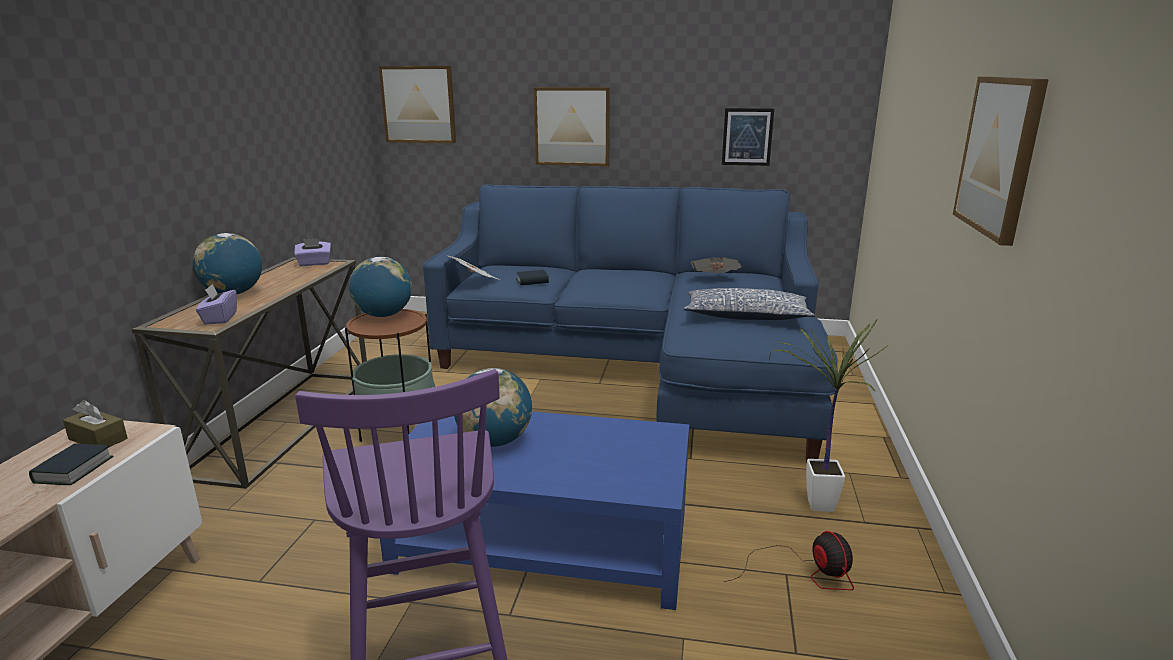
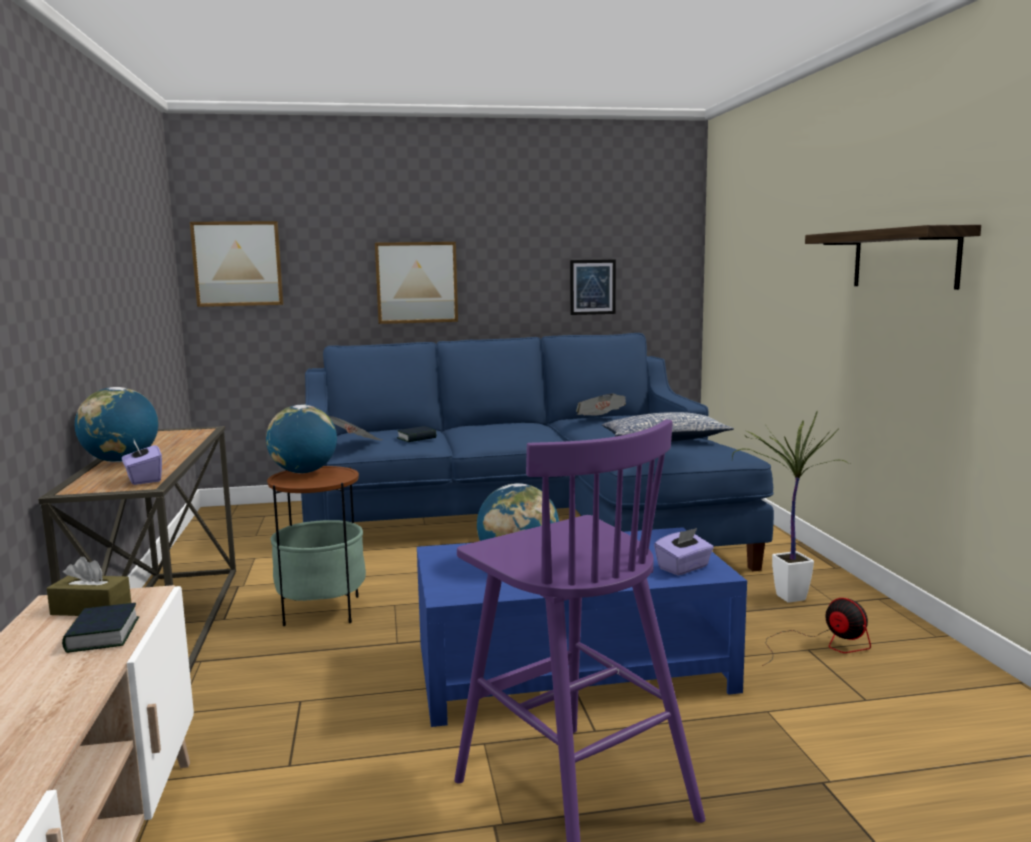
camera: 20 degrees left, 10 degrees down
(314, 263) = (179, 432): purple tissue box -> purple tissue box (683, 568)
(1000, 156) = (904, 259): picture -> shelf

